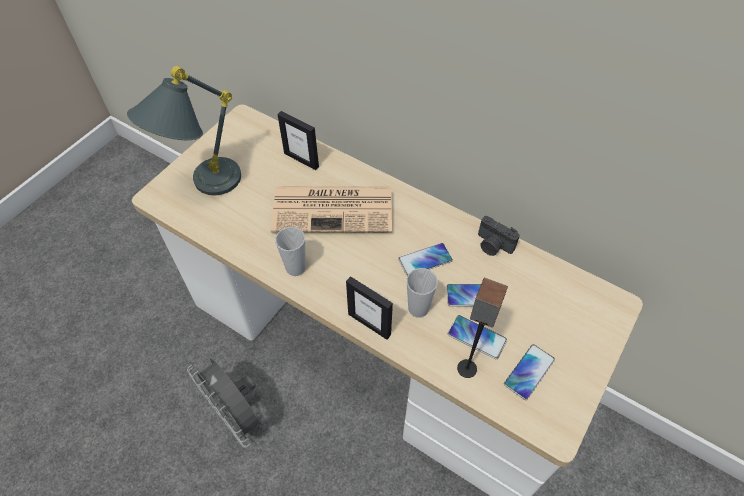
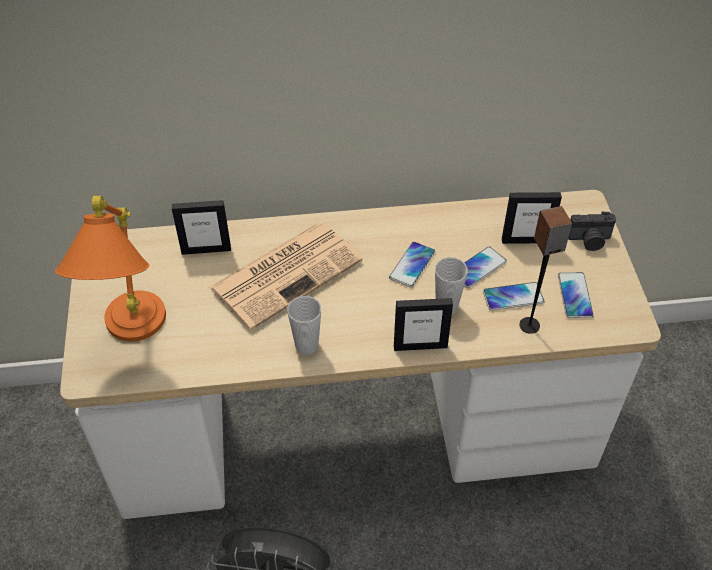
camera: 40 degrees left, 5 degrees down
(203, 187) = (131, 336): grey table lamp -> orange table lamp
(493, 245) = (454, 218): camera -> camera (589, 241)
(533, 299) = (526, 240): none -> picture frame

